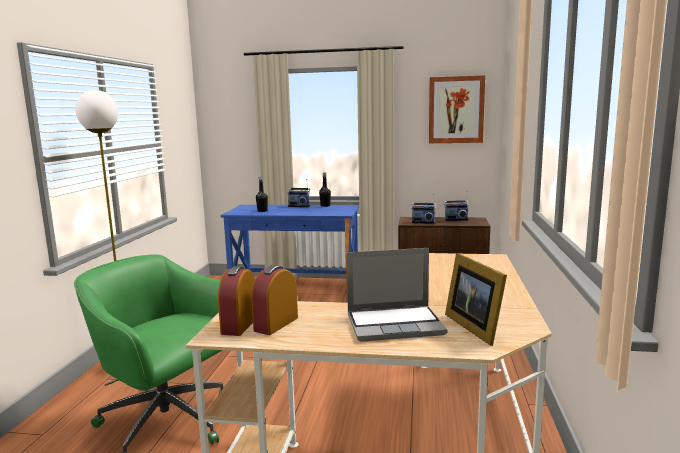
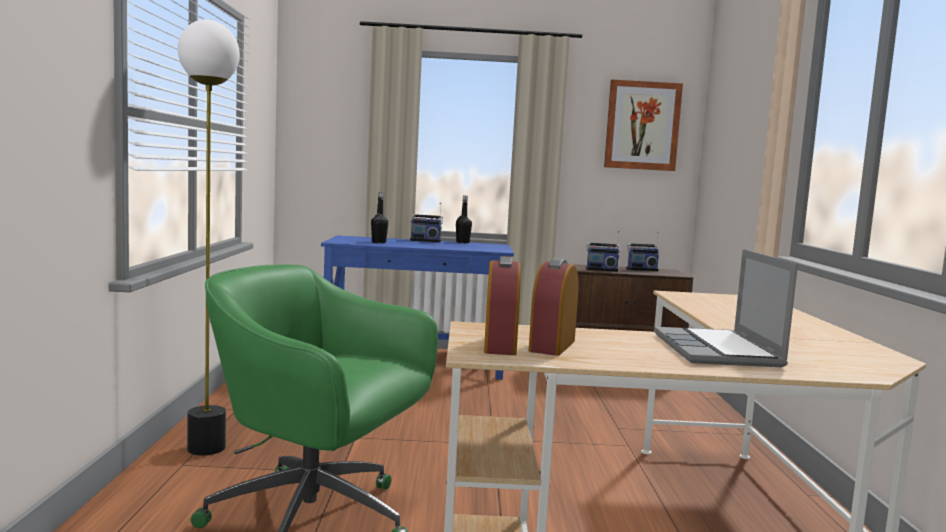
camera: 10 degrees left, 5 degrees down
(395, 324) = (718, 351): laptop -> laptop turned 105 degrees clockwise
(475, 326) = (823, 355): picture frame -> none

